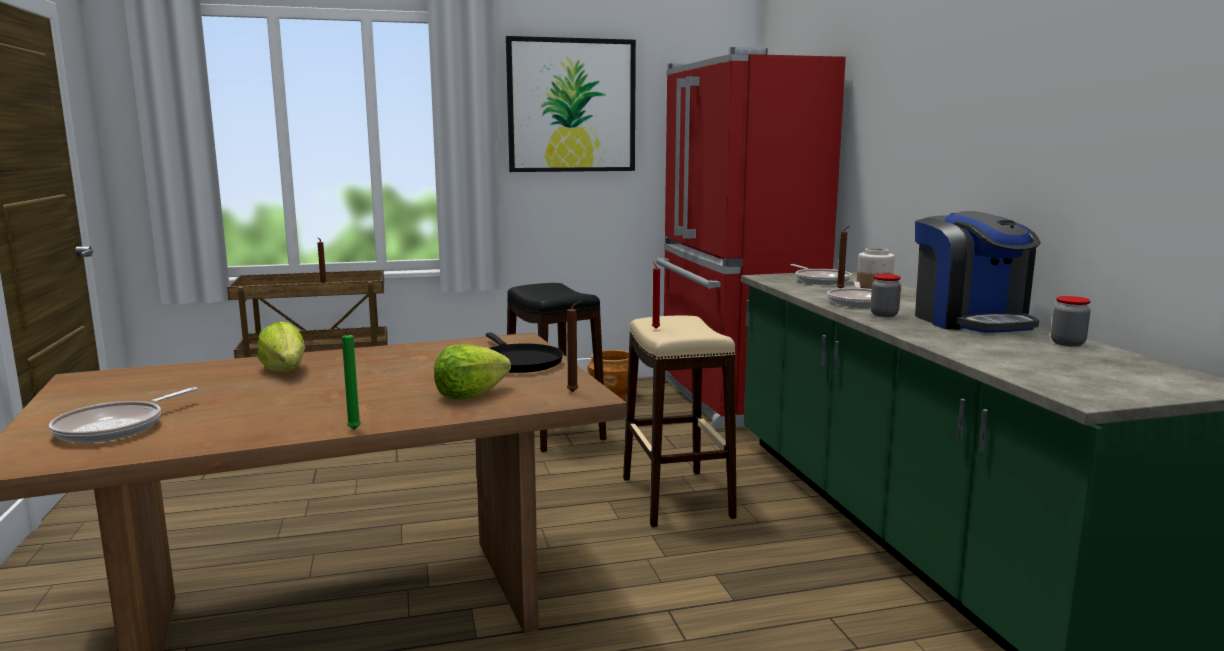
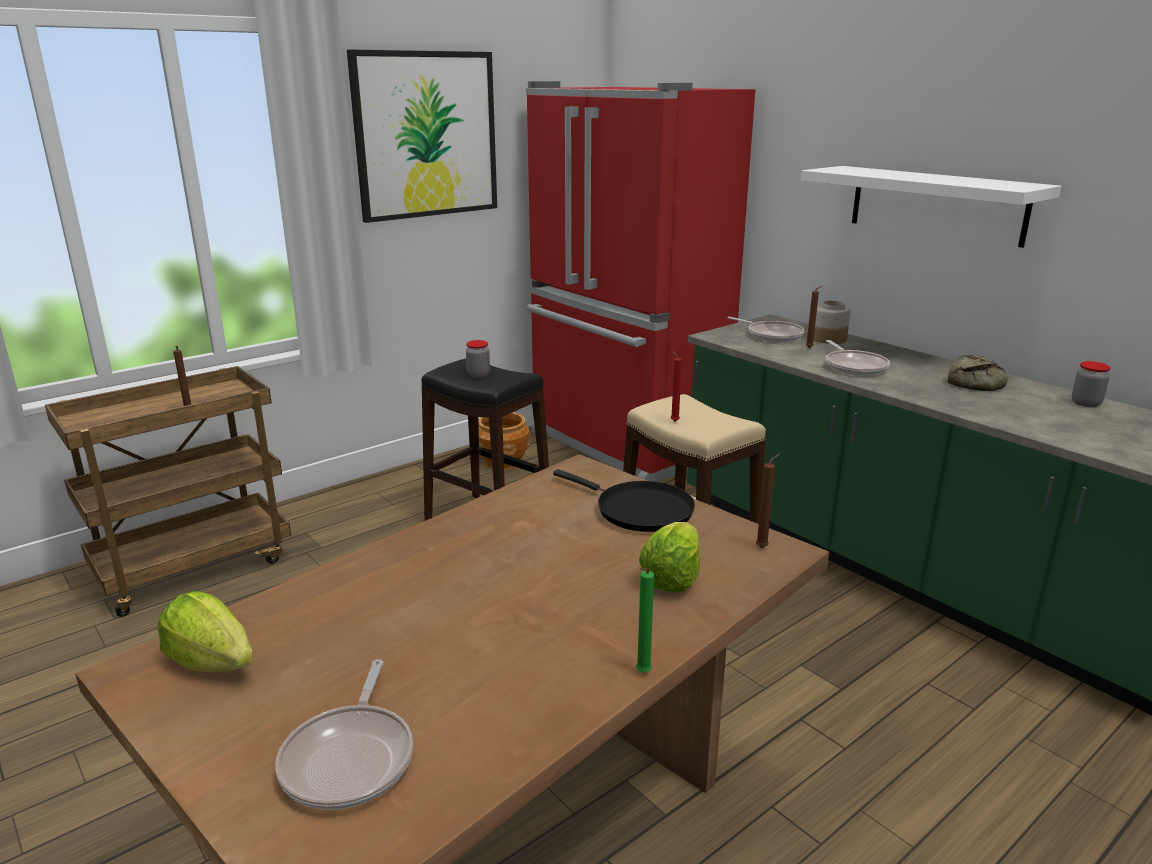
camera: 25 degrees left, 10 degrees up
(285, 371) = (402, 587): lettuce -> lettuce (212, 662)
(884, 314) = (902, 384): jar -> jar (478, 375)
(970, 147) = (936, 204): none -> white shelf
(970, 321) = (977, 382): coffee machine -> bread

